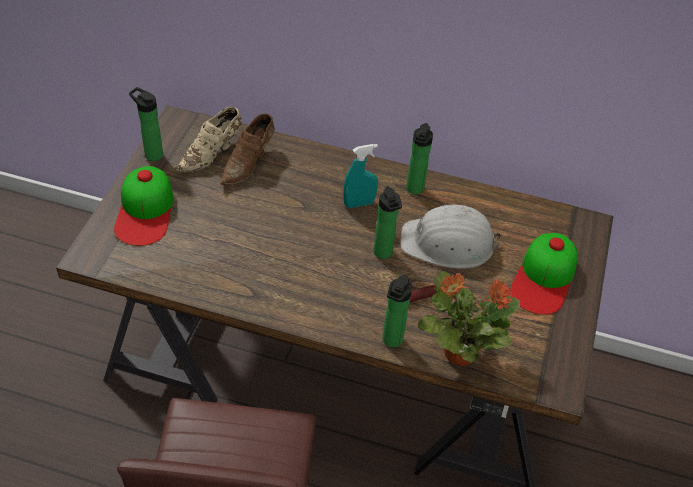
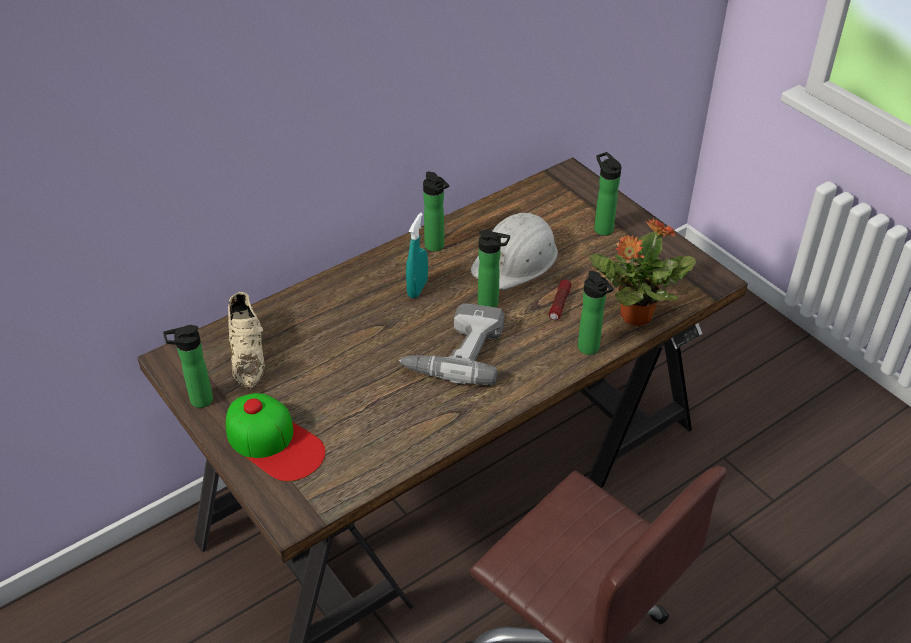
camera: 50 degrees left, 5 degrees down
(249, 163) = (290, 335): brown shoe -> none
(313, 260) = (455, 352): none -> power drill
(544, 278) = (601, 227): cap -> bottle

